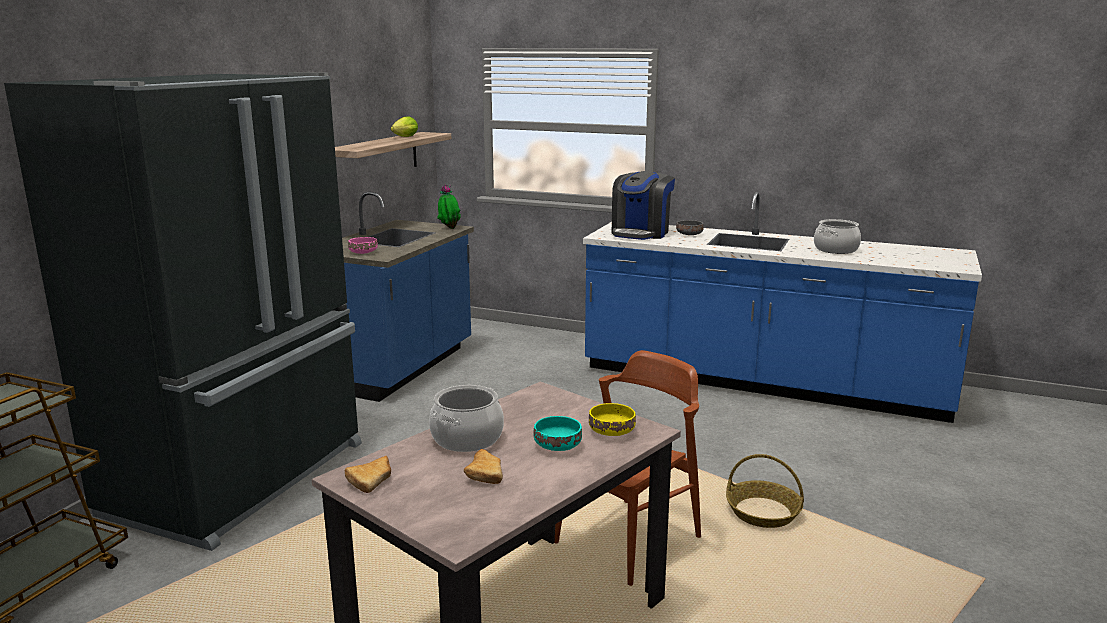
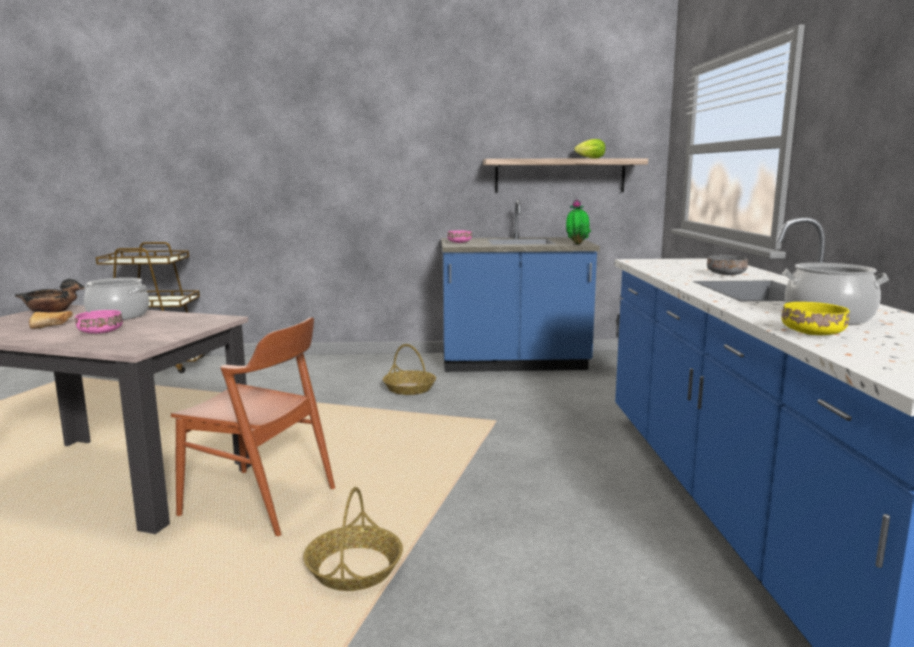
camera: 65 degrees right, 5 degrees down
(242, 478) = (295, 370): black fridge -> none
(373, 480) = (50, 311): bread -> black bowl
(410, 427) = (410, 388): none -> basket
(559, 446) = (100, 332): turquoise bowl -> pink bowl
(612, 431) = (131, 340): yellow bowl -> yellow bowl (814, 334)
(641, 233) = (684, 266): coffee machine -> none

